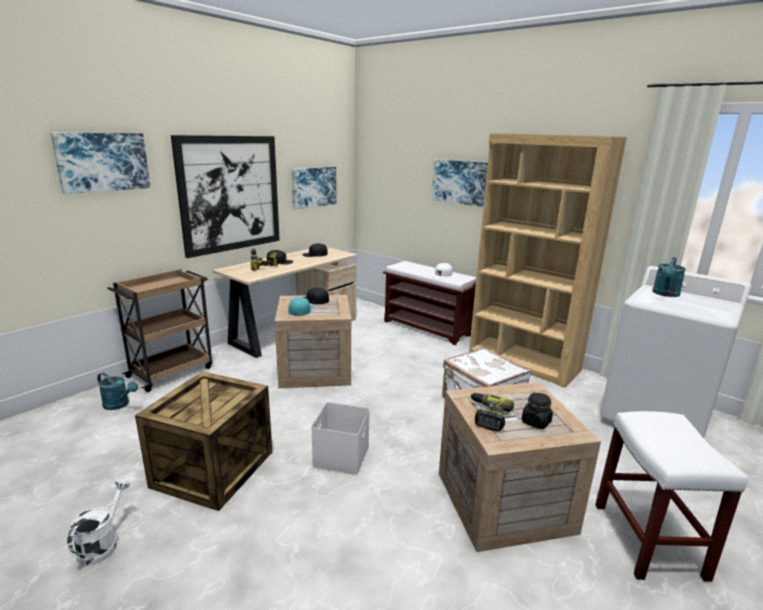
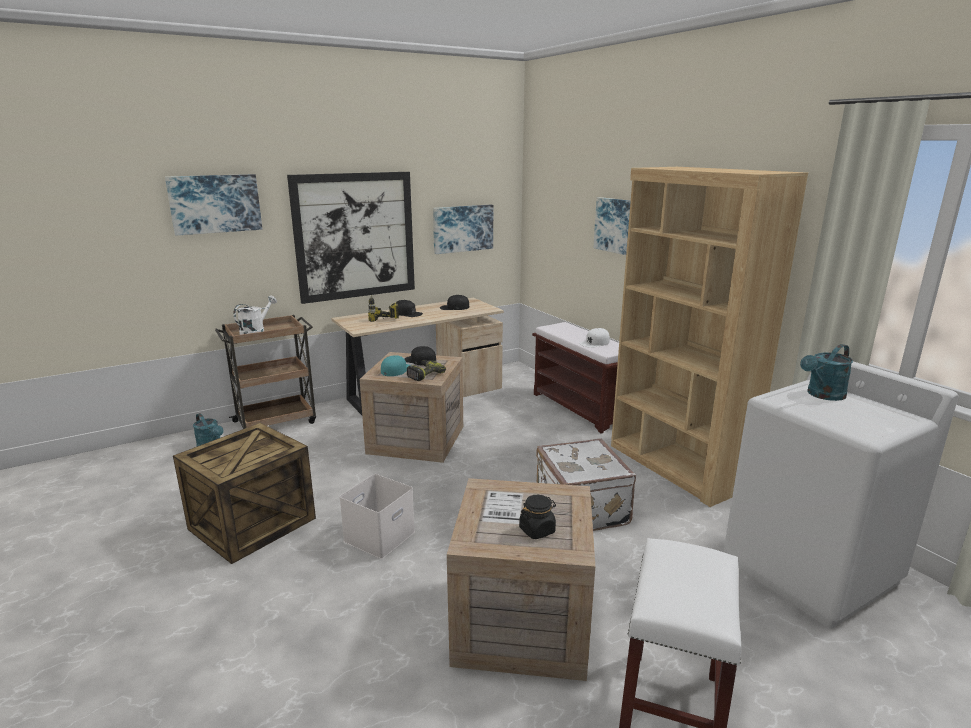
camera: 20 degrees right, 0 degrees up
(102, 543) = (124, 570): white watering can -> white watering can (256, 331)
(487, 416) = (487, 513): power drill -> power drill (423, 374)

